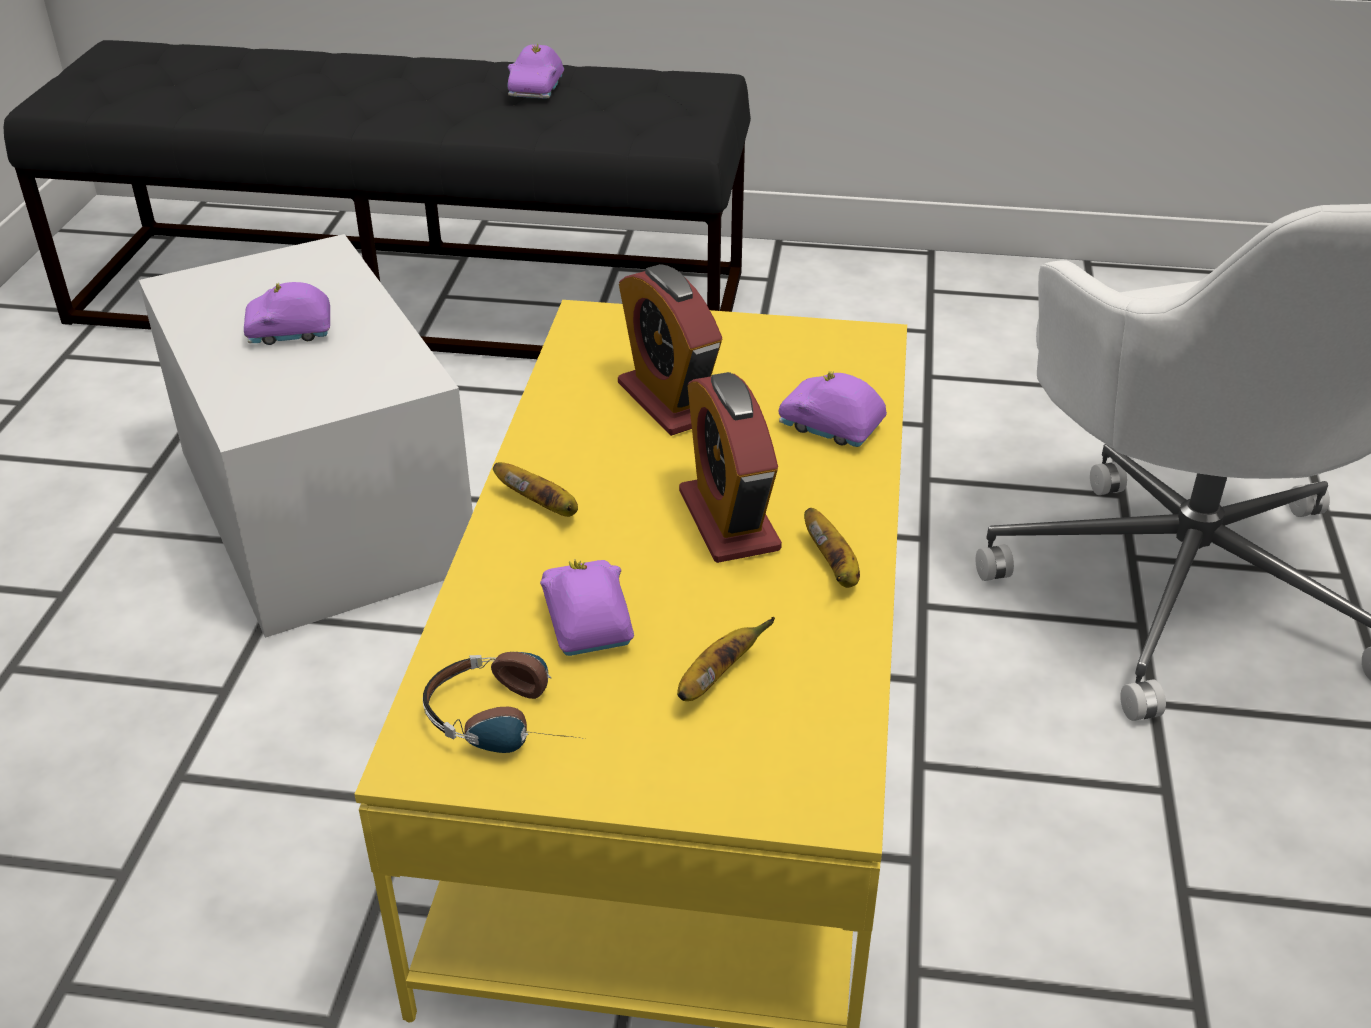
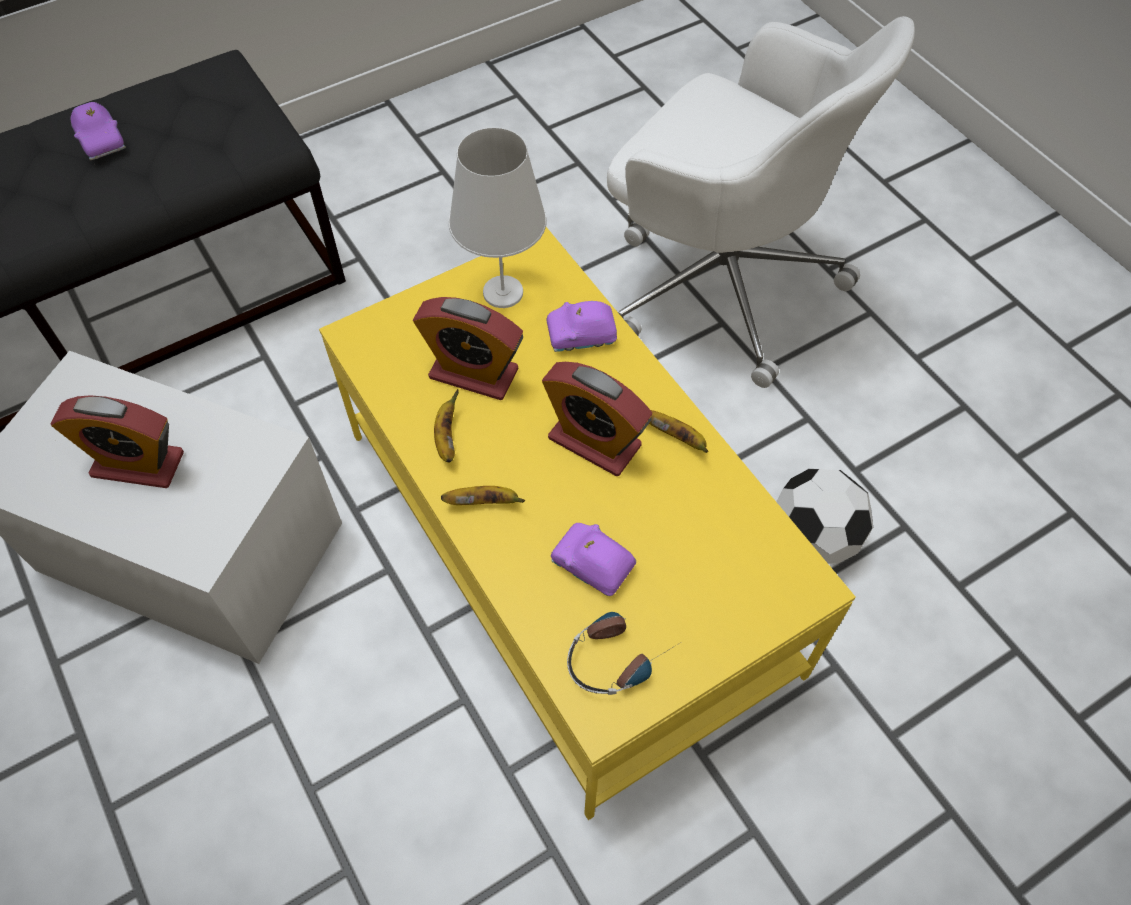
camera: 40 degrees left, 20 degrees up
(290, 333) = (138, 464): purple toy car -> alarm clock
(715, 678) = (690, 552): banana -> banana (446, 437)
(786, 354) = (502, 292): none -> white table lamp
(1033, 926) = (813, 538): none -> football

